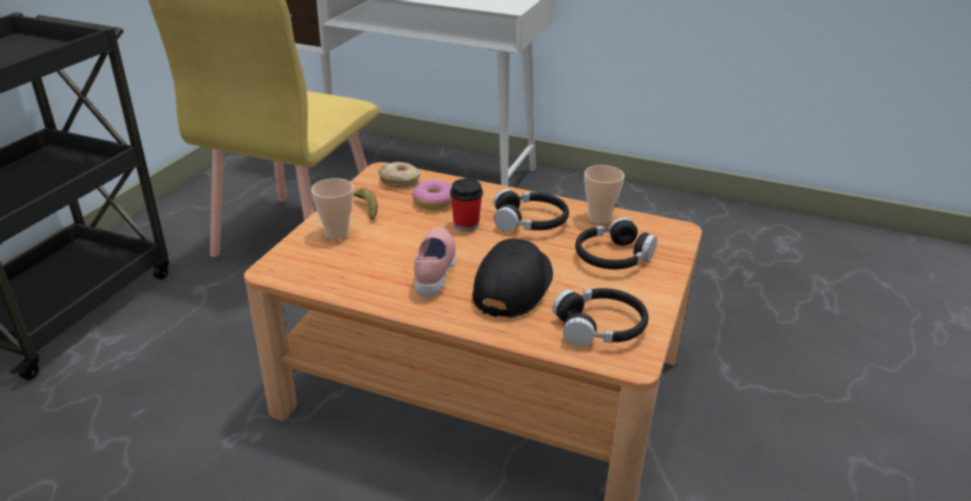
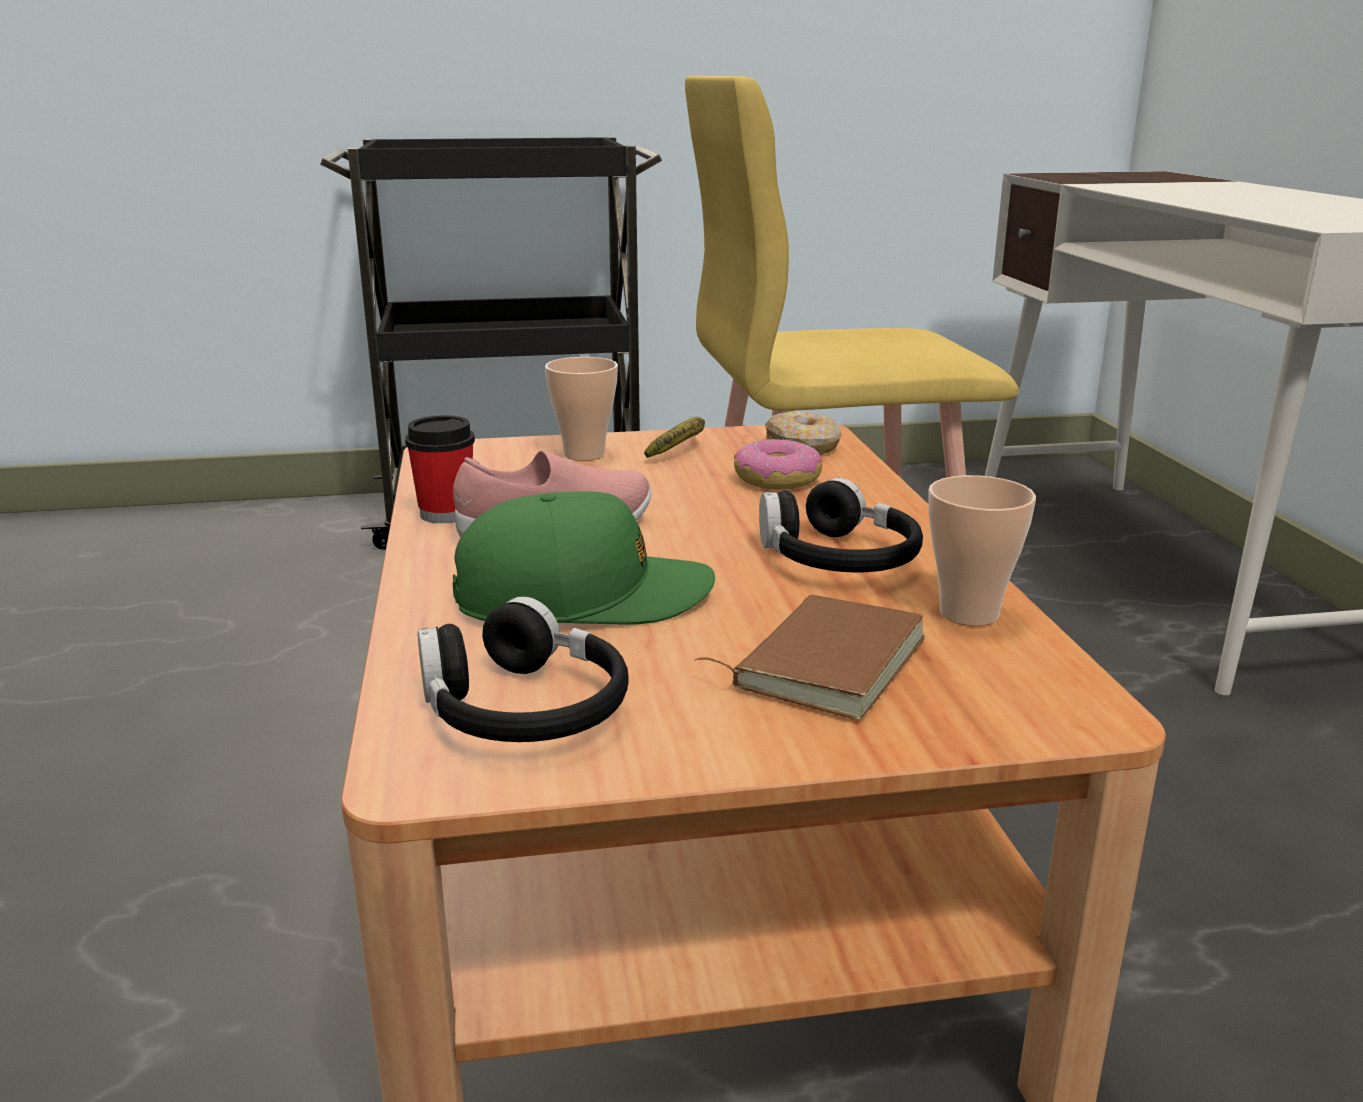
camera: 60 degrees right, 10 degrees down
(466, 225) = (739, 516): cup -> cup (446, 514)
(513, 286) = (583, 597): black cap -> green cap
(612, 257) = (825, 662): black headphones -> brown book

